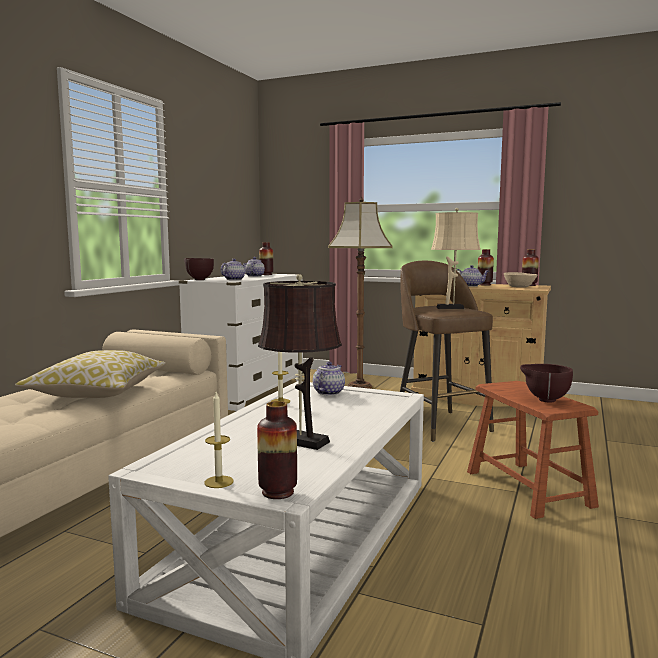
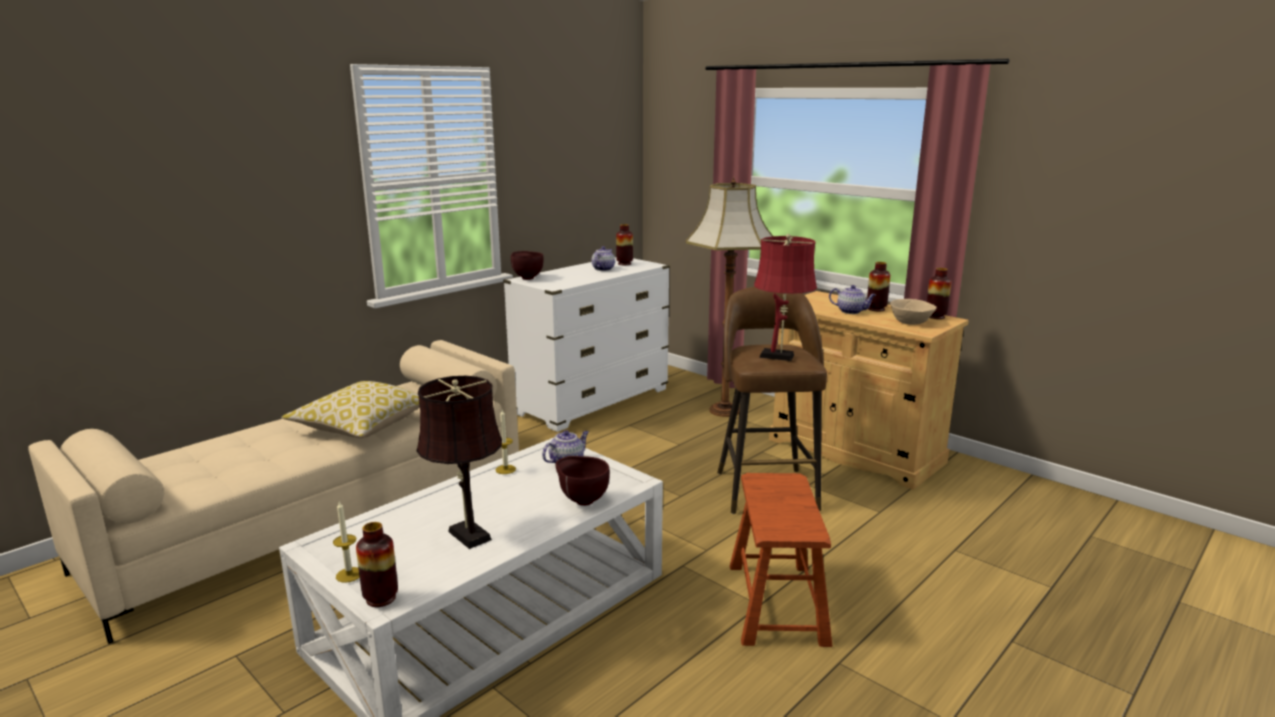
camera: 20 degrees right, 10 degrees up
(234, 279) = (564, 281): teapot -> none
(453, 308) = (780, 357): beige table lamp -> red table lamp
(544, 400) = (784, 515): brown bowl -> brown bowl (582, 500)

